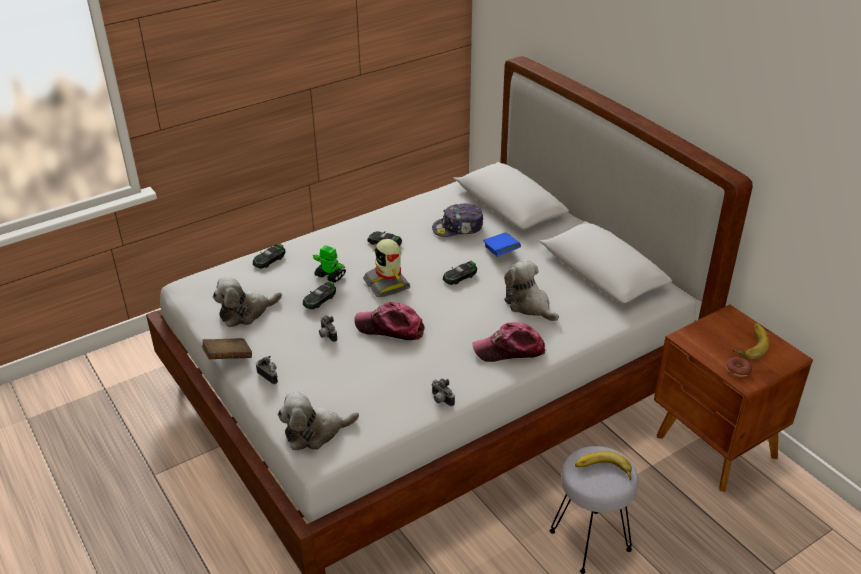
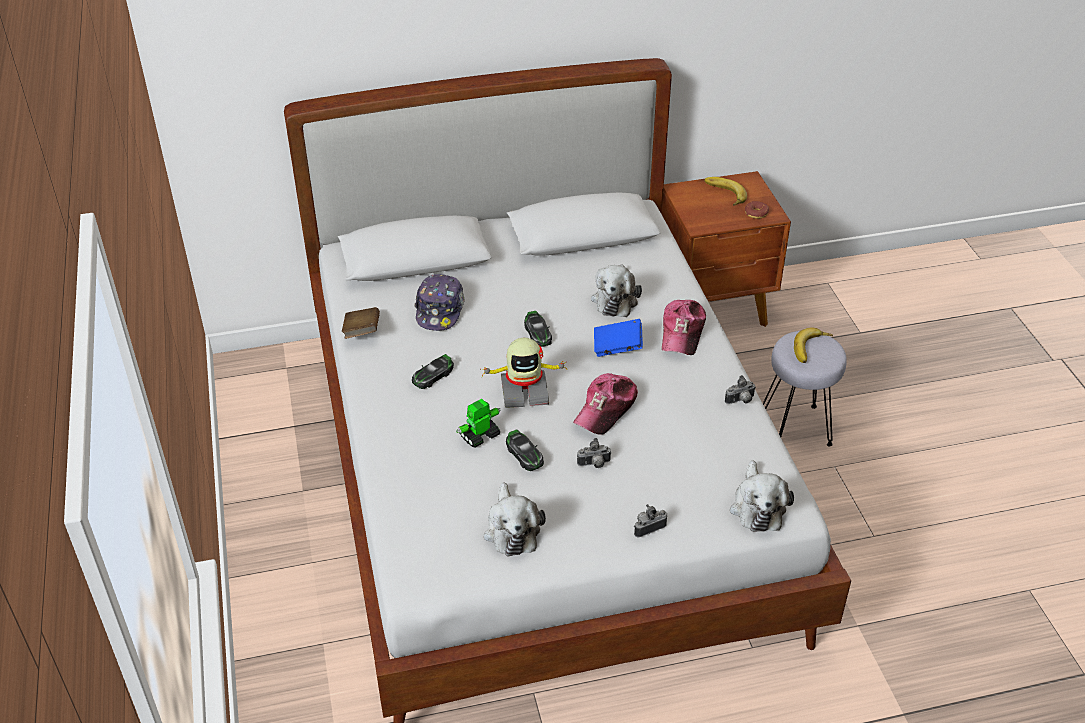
camera: 70 degrees left, 5 degrees up
(228, 358) = (597, 561): brown book -> brown book (362, 332)
(269, 259) = (406, 487): toy car -> none
(501, 252) = (509, 292): blue book -> blue book (617, 347)
(529, 305) = (615, 299): plush toy -> plush toy turned 60 degrees counterclockwise

